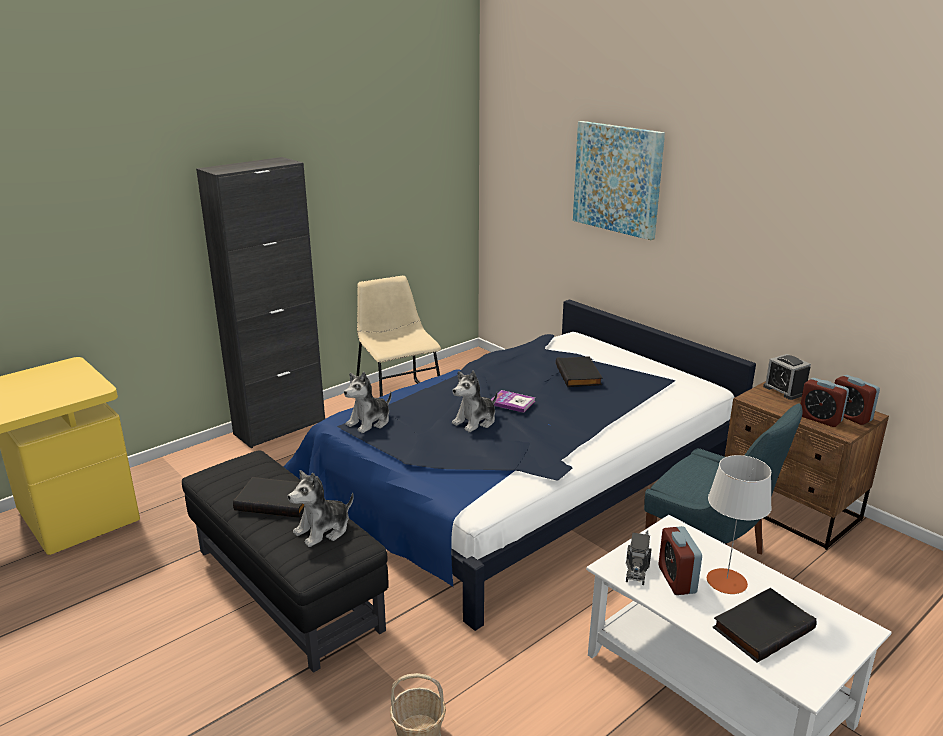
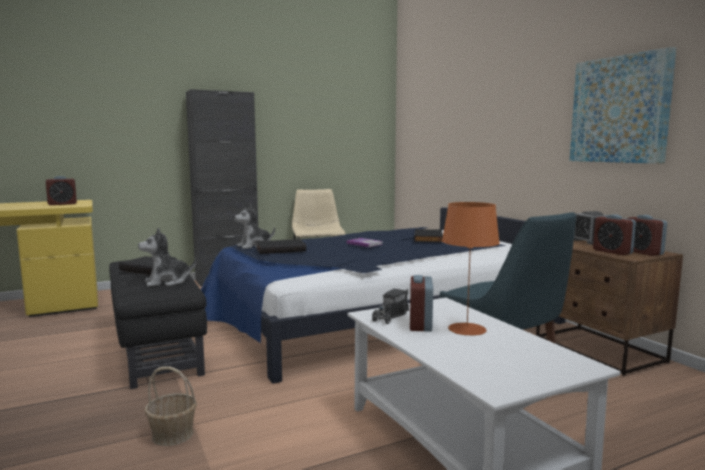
camera: 15 degrees right, 15 degrees down
(60, 385) = (62, 204): none -> alarm clock
(475, 421) = (328, 249): plush toy -> none
(617, 179) = (474, 108): picture -> picture (619, 110)
(726, 581) = (467, 329): grey table lamp -> orange table lamp
(762, 627) = (479, 354): black book -> black book (280, 249)

